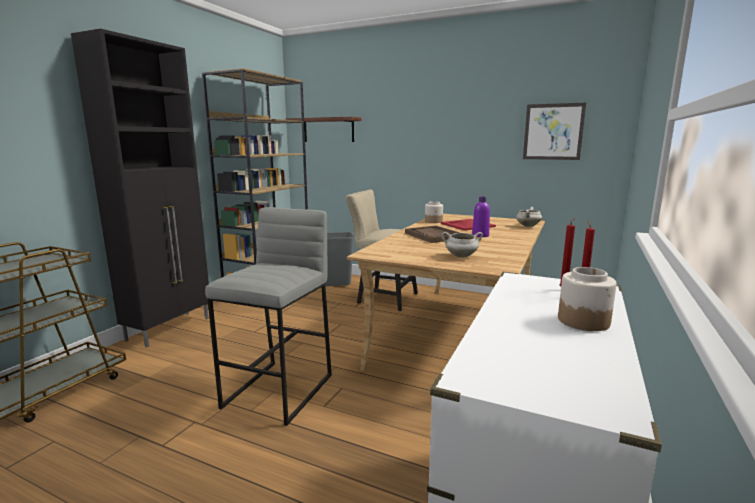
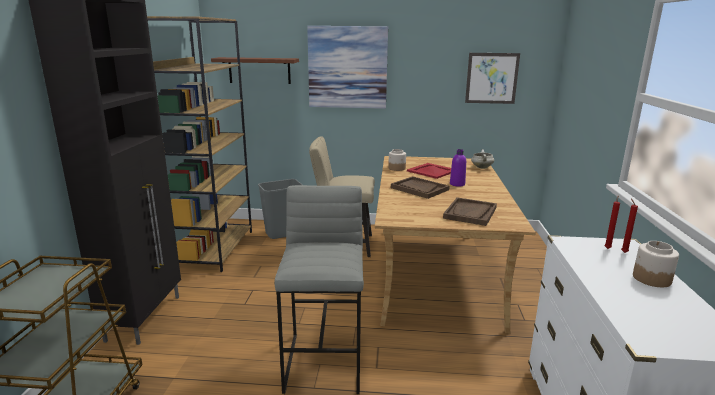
camera: 20 degrees left, 5 degrees up
(404, 125) = (347, 67): none -> picture
(460, 256) = (470, 213): white cooking pot -> brown tray

